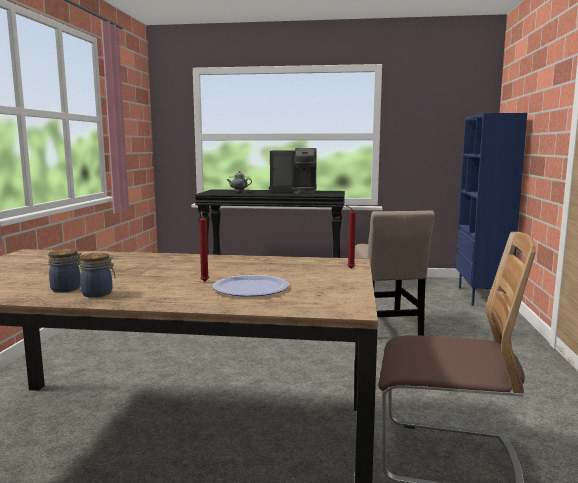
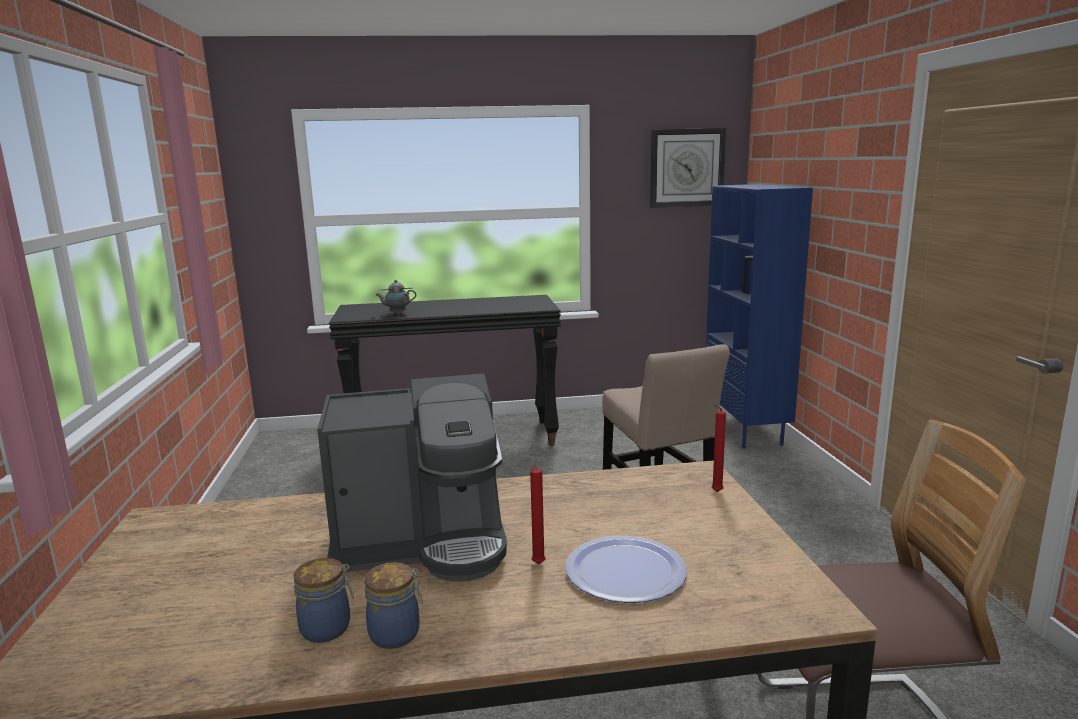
camera: 15 degrees left, 5 degrees up
(294, 191) = (478, 303): coffee machine -> coffee machine (424, 541)
(452, 108) = (686, 168): none -> wall clock

